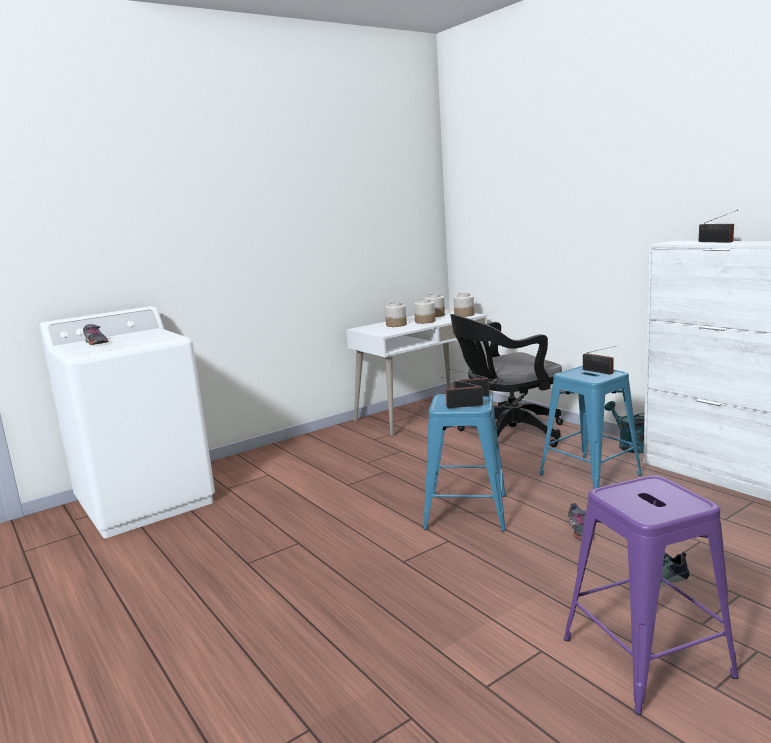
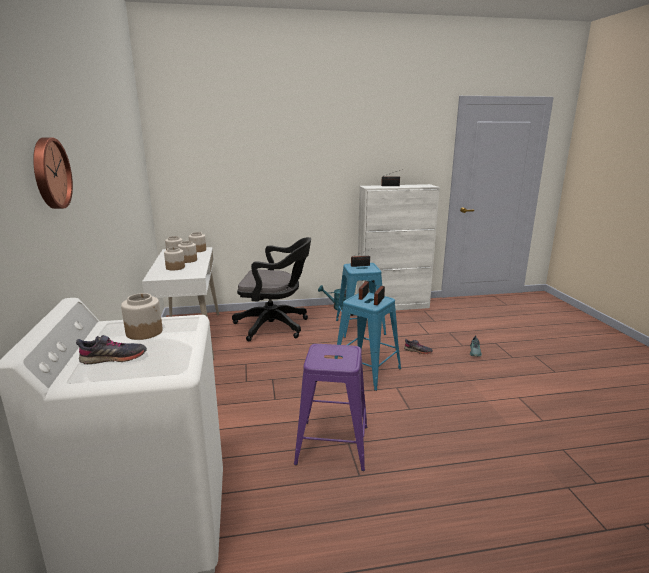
camera: 65 degrees left, 5 degrees up
(142, 337) = (144, 332): none -> jar
(166, 214) = (49, 173): none -> wall clock
(507, 434) = (275, 326): black office chair -> black office chair turned 90 degrees counterclockwise
(645, 657) = (531, 377): purple stool -> purple stool (332, 445)

